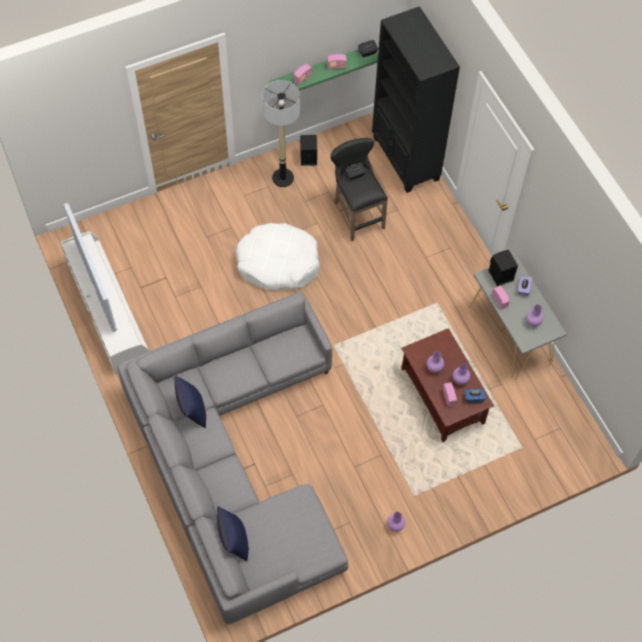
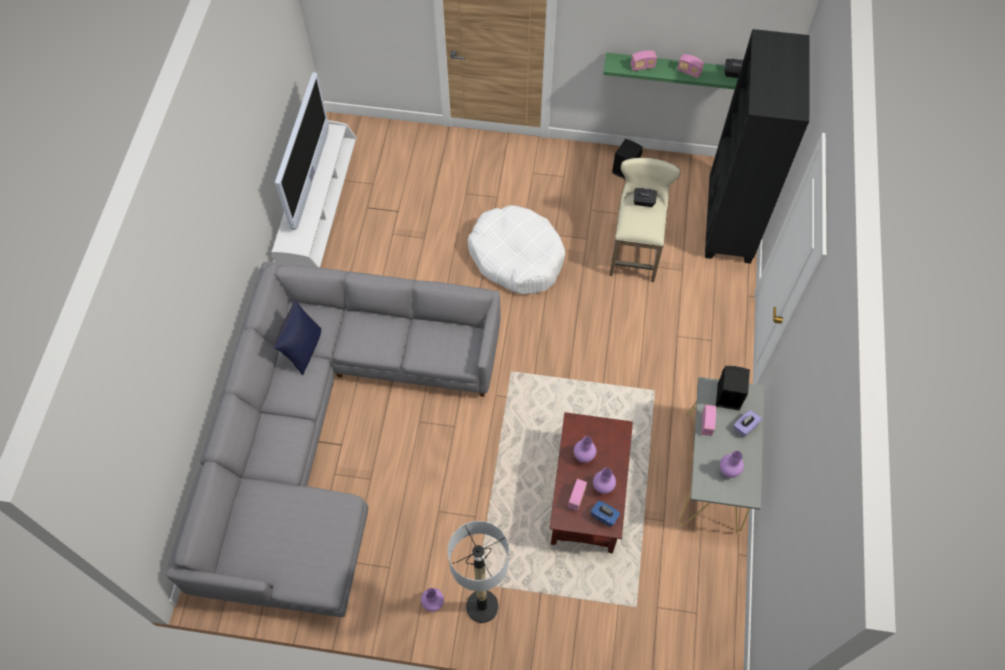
camera: 35 degrees right, 0 degrees up
(234, 541) = (239, 509): blue pillow -> none
(283, 178) = (584, 176): floor lamp -> floor lamp (482, 606)
(356, 213) = (635, 250): black stool -> beige stool

